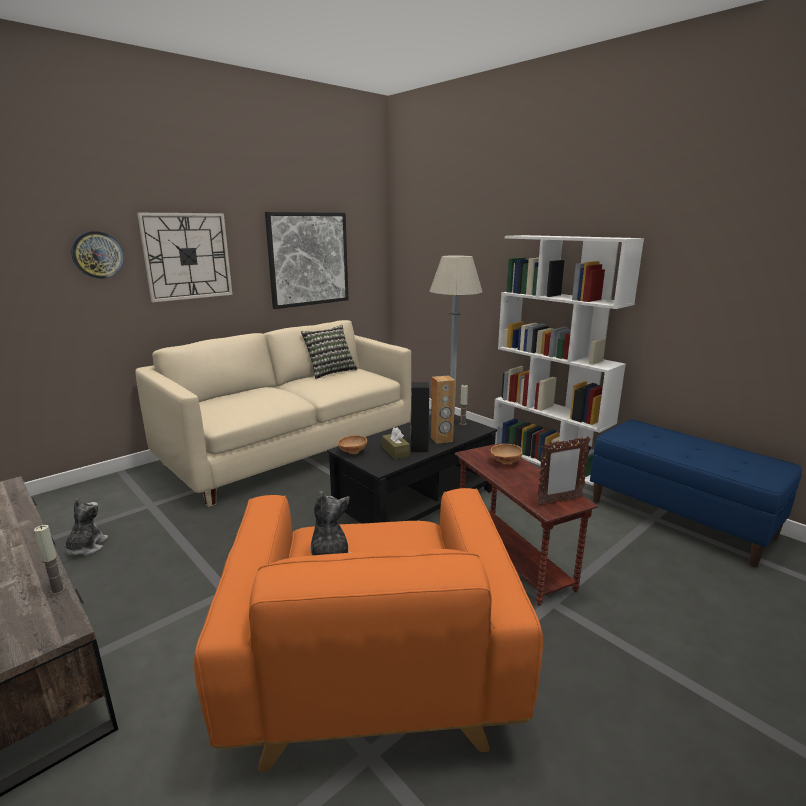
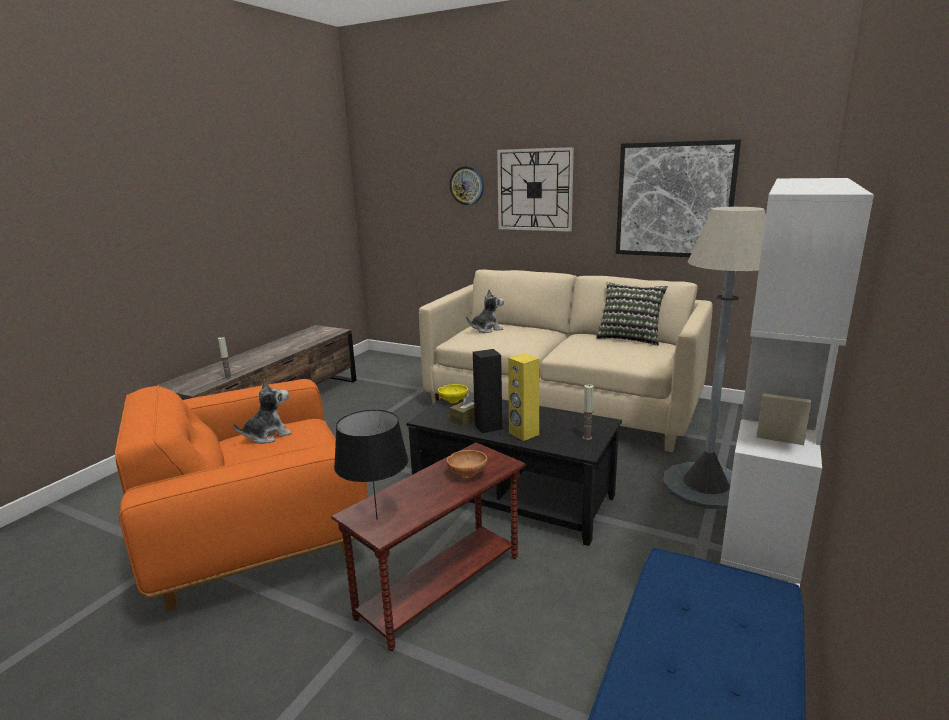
camera: 70 degrees right, 0 degrees up
(86, 547) = (361, 391): plush toy -> plush toy (486, 329)
(352, 452) = (453, 400): brown bowl -> yellow bowl
(441, 439) = (523, 434): brown speaker -> yellow speaker
(559, 501) = (378, 519): picture frame -> black table lamp

